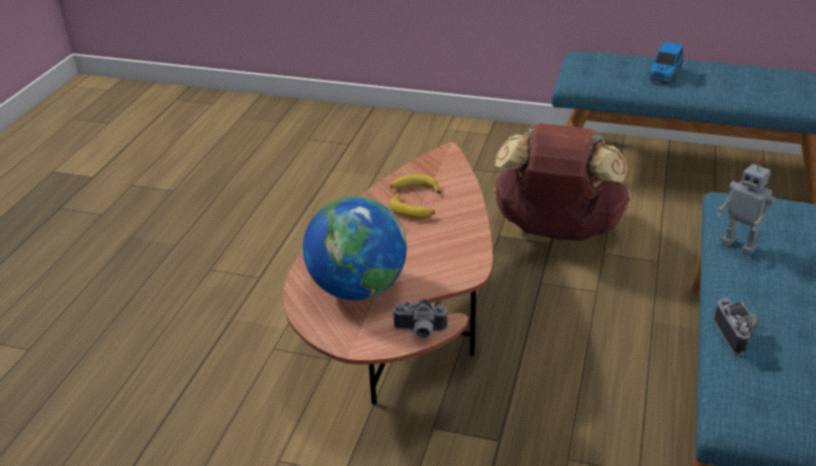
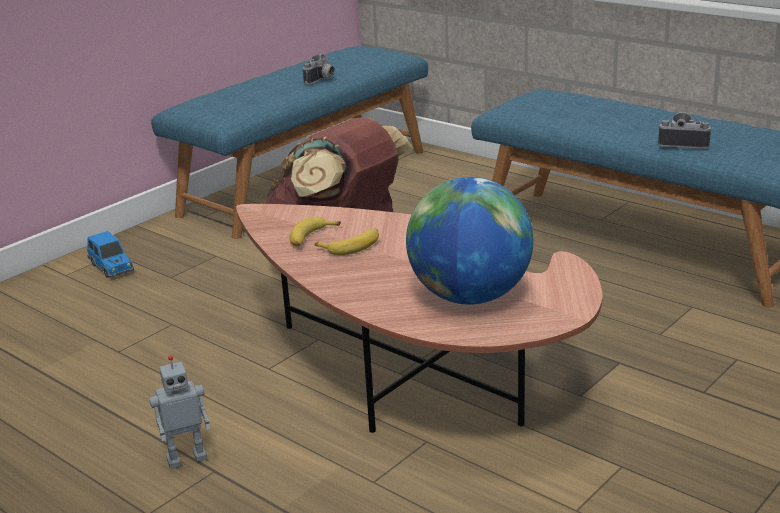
camera: 65 degrees left, 10 degrees down
(420, 332) = (571, 276): camera -> camera (321, 80)
(664, 74) = (274, 86): toy car -> toy car (112, 267)
(739, 244) = (570, 118): toy robot -> toy robot (187, 458)

